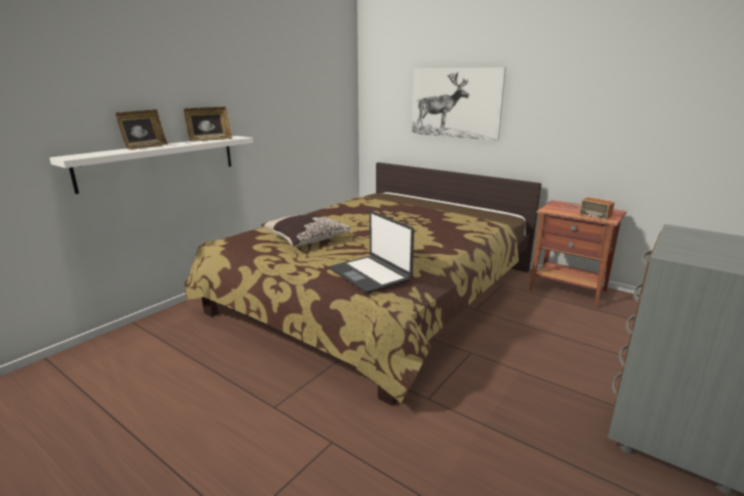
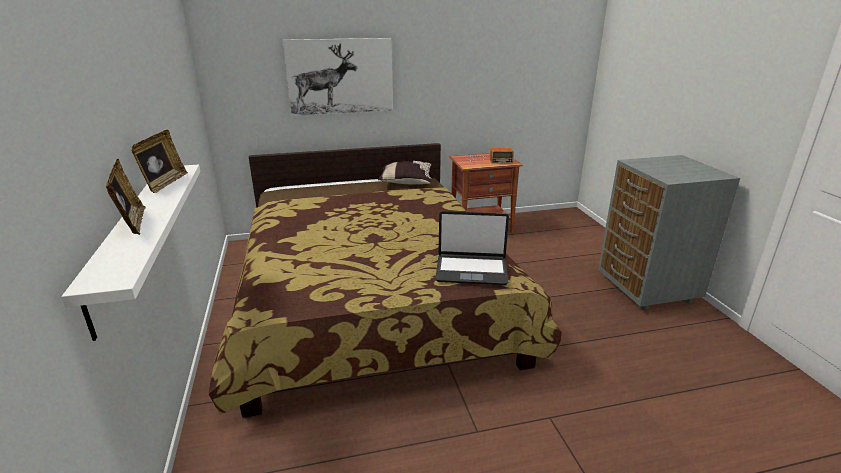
camera: 50 degrees left, 5 degrees up
(306, 239) = (344, 267): pillow -> pillow (405, 181)

